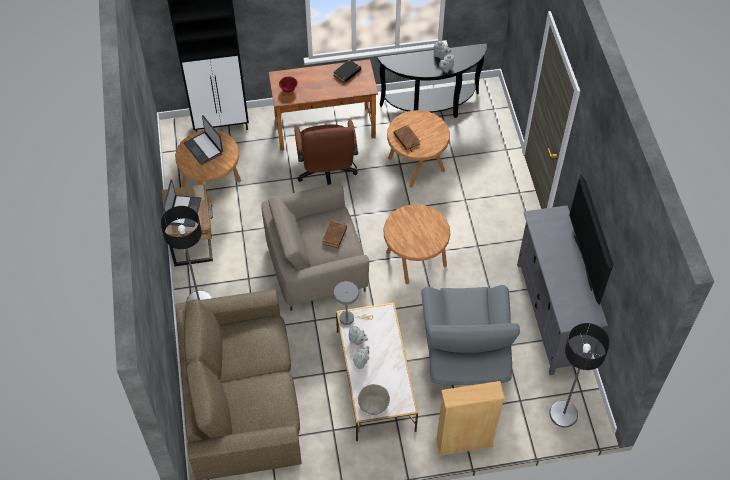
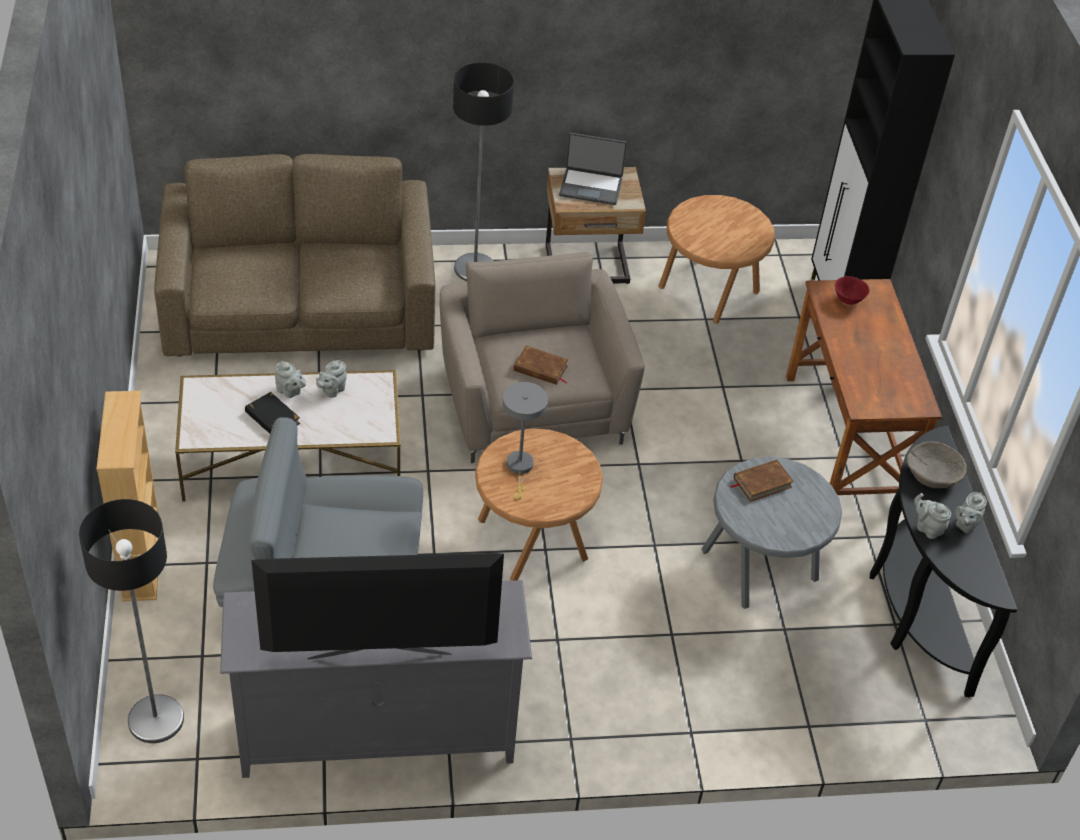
camera: 90 degrees right, 10 degrees down
(204, 148) = (731, 225): laptop -> none
(327, 175) = (731, 433): brown office chair -> none
(347, 72) = (900, 381): black book -> black book (272, 418)
(349, 318) = (377, 385): grey table lamp -> grey table lamp (520, 468)
(373, 403) = (210, 399): beige bowl -> beige bowl (933, 474)
(416, 164) = (761, 566): brown side table -> grey side table

